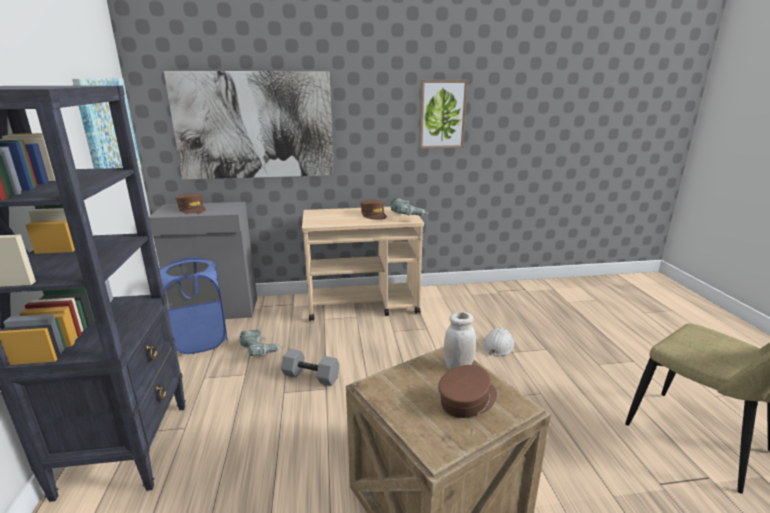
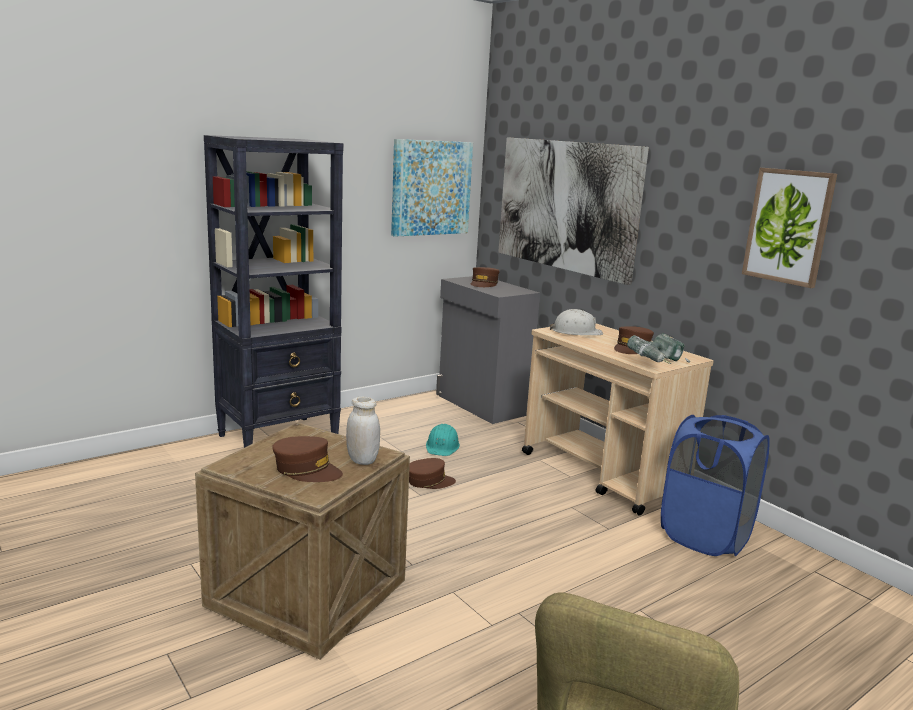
camera: 60 degrees right, 5 degrees down
(200, 340) = (428, 416): blue laundry basket -> blue laundry basket (705, 536)
(261, 351) = (442, 446): power drill -> turquoise hard hat
(310, 377) = (429, 481): grey dumbbell -> brown cap
(498, 346) = (641, 595): white hard hat -> white hard hat (576, 332)

